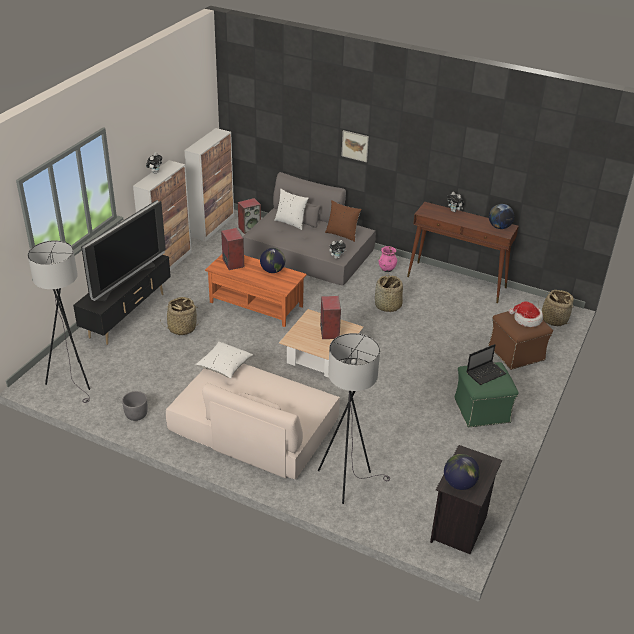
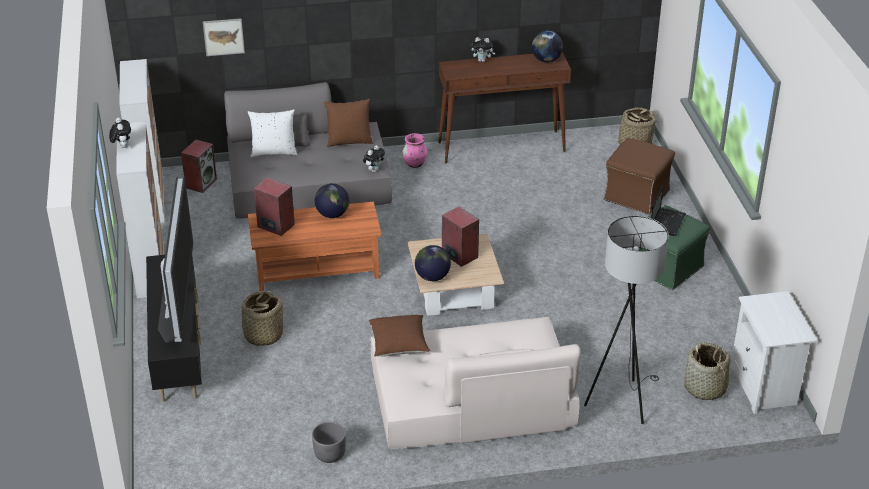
camera: 35 degrees left, 0 degrees up
(74, 380) = (207, 456): grey floor lamp -> none
(224, 366) = (399, 344): white pillow -> brown pillow
(355, 146) = (332, 21): picture -> picture (223, 37)
(387, 306) = (461, 204): basket -> basket (705, 388)
(459, 484) = (779, 331): globe -> globe (432, 277)
(459, 528) = (764, 387): black nightstand -> white nightstand
(526, 319) = (643, 151): hat -> none

